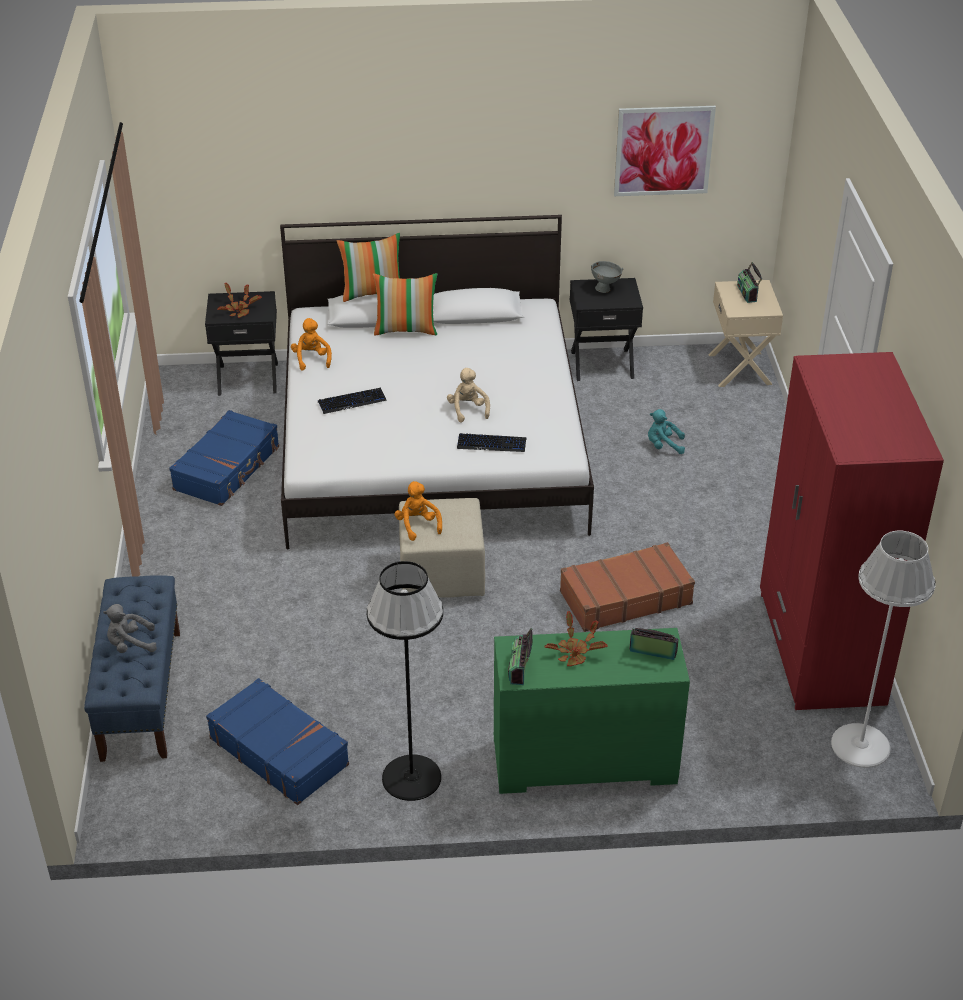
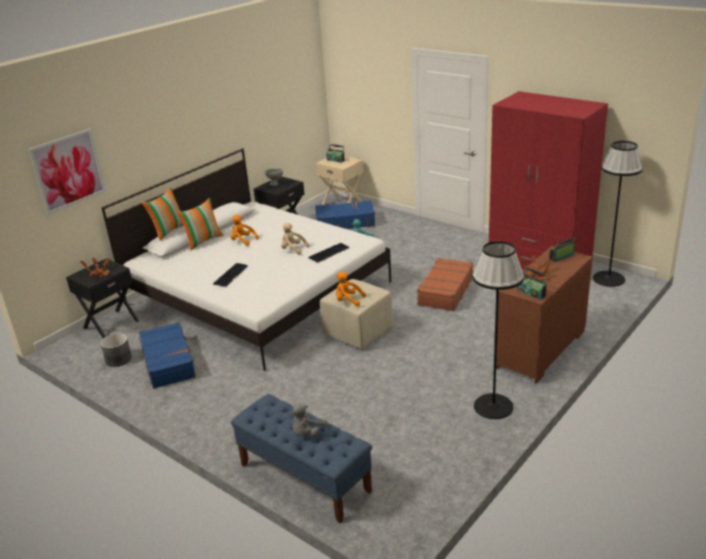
camera: 45 degrees left, 10 degrees down
(195, 429) = (118, 359): none -> grey planter
(279, 751) = (419, 443): blue suitcase -> blue suitcase (345, 222)
(311, 359) = (175, 273): orange plush toy -> orange plush toy (243, 241)
(584, 763) = (542, 350): green dresser -> brown dresser
(663, 151) = (278, 94): picture -> picture (68, 171)
(860, 745) = (609, 279): white floor lamp -> black floor lamp

